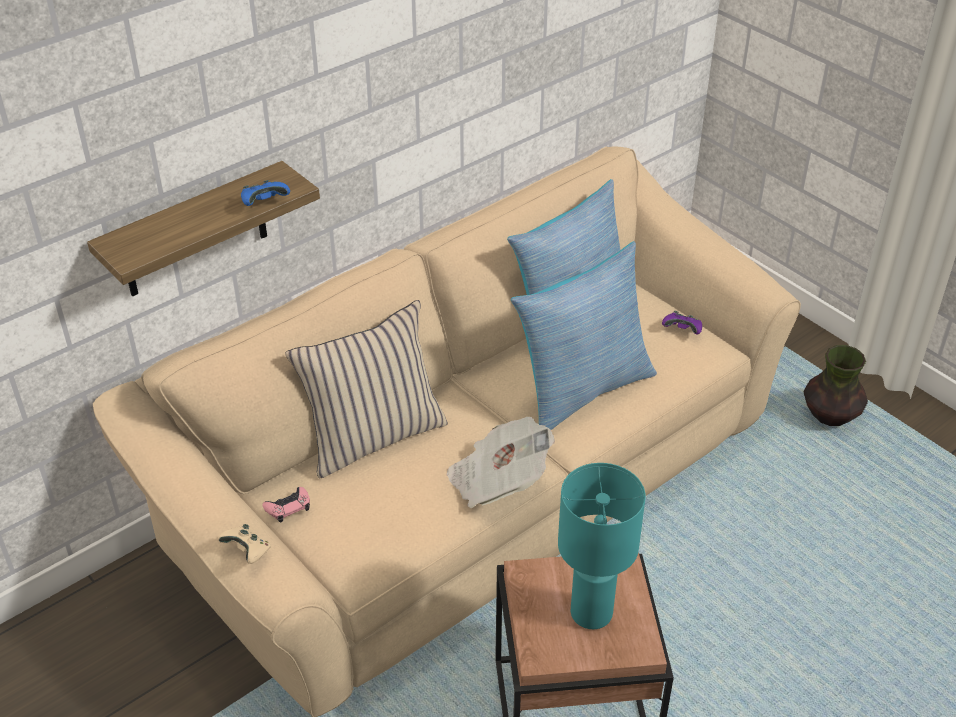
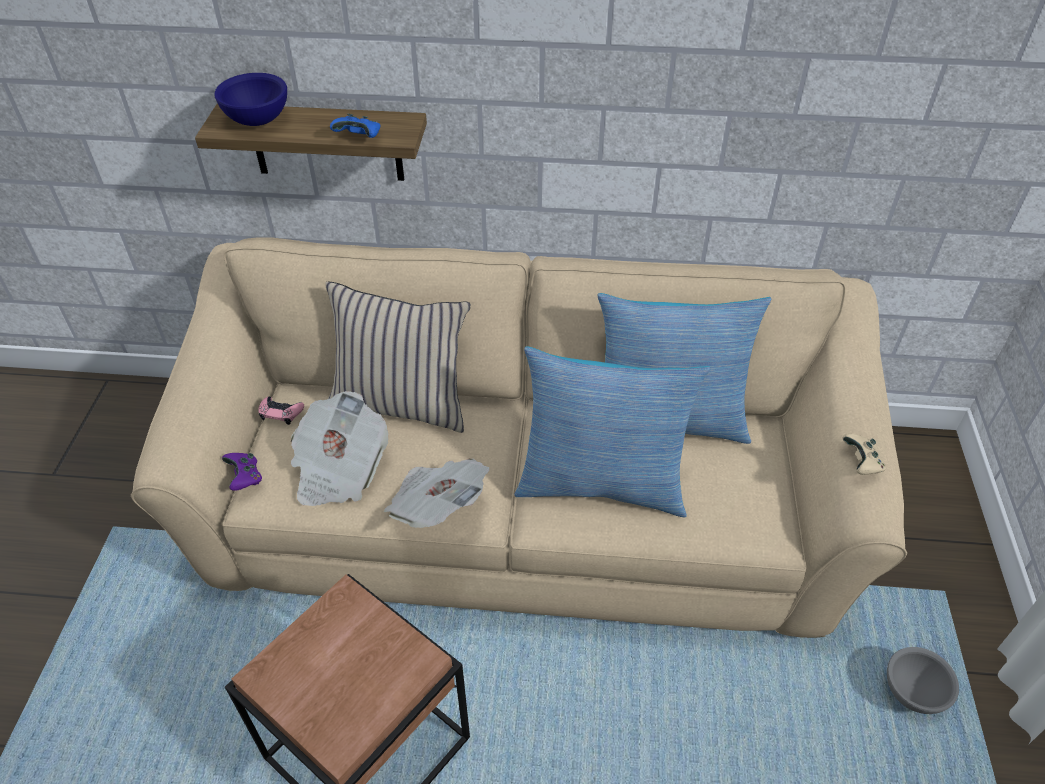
camera: 45 degrees right, 5 degrees up
(152, 234) = (258, 120): none -> blue bowl
(248, 552) = (176, 420): beige game controller -> beige game controller (861, 463)
(391, 511) = (339, 469): none -> newspaper
(592, 614) = (344, 678): turquoise table lamp -> none
(682, 331) = (763, 495): purple game controller -> purple game controller (245, 478)
(830, 415) = (914, 692): vase -> grey bowl

